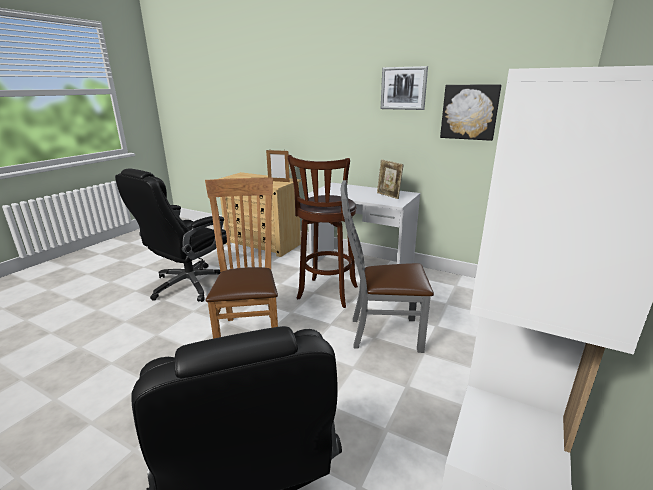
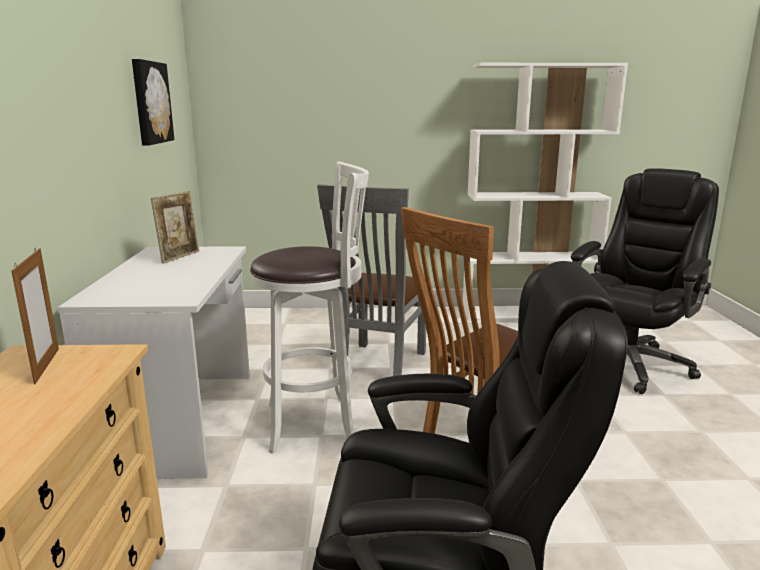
camera: 120 degrees left, 5 degrees down
(326, 294) = (317, 423): brown stool -> white stool
(380, 333) = (379, 366): grey chair -> grey chair turned 45 degrees clockwise
(403, 88) = (99, 60): picture -> none

